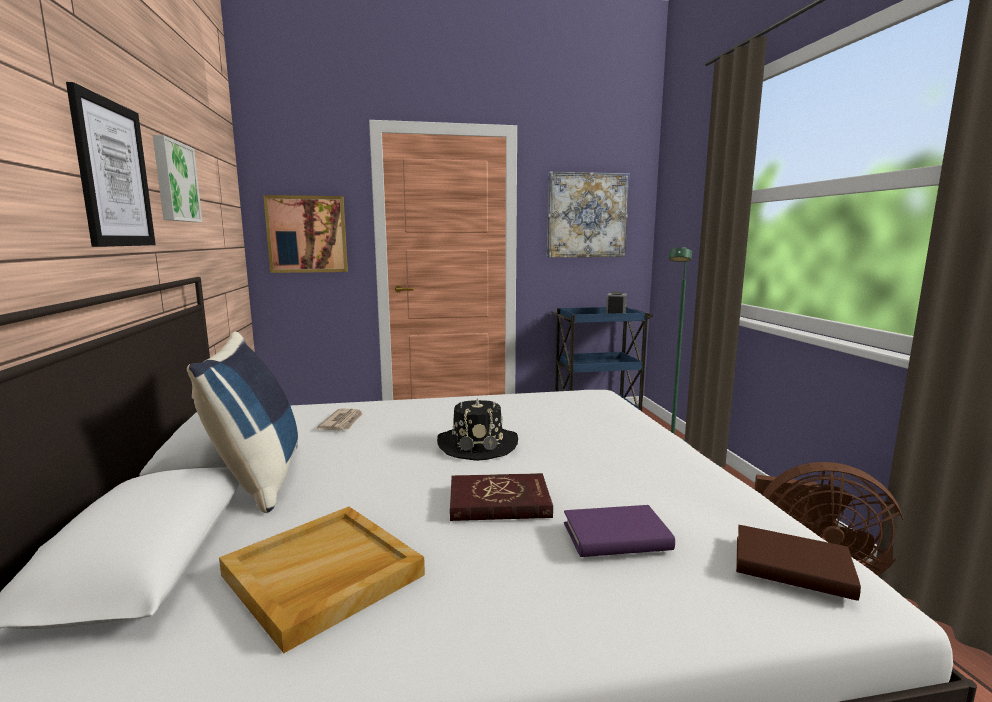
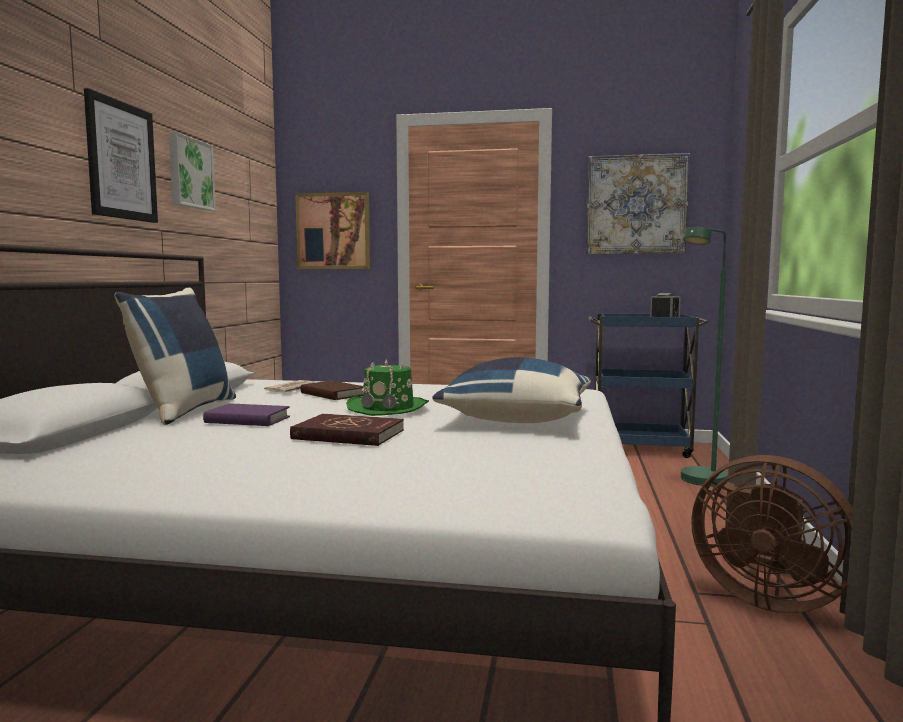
camera: 20 degrees right, 5 degrees down
(322, 576) = (159, 452): beige tray -> none
(478, 444) = (388, 408): black hat -> green hat
(610, 448) = (515, 420): none -> blue pillow
(616, 537) = (412, 457): purple book -> purple book (247, 420)
(792, 567) = (545, 488): brown book -> brown book (332, 394)

